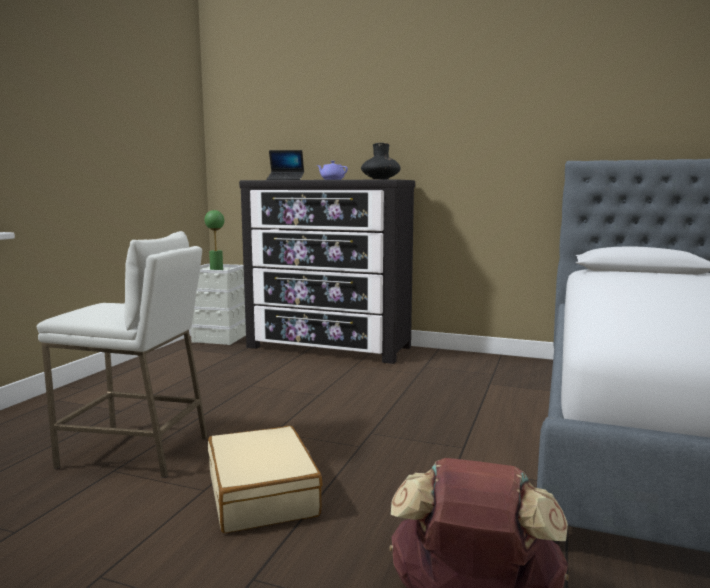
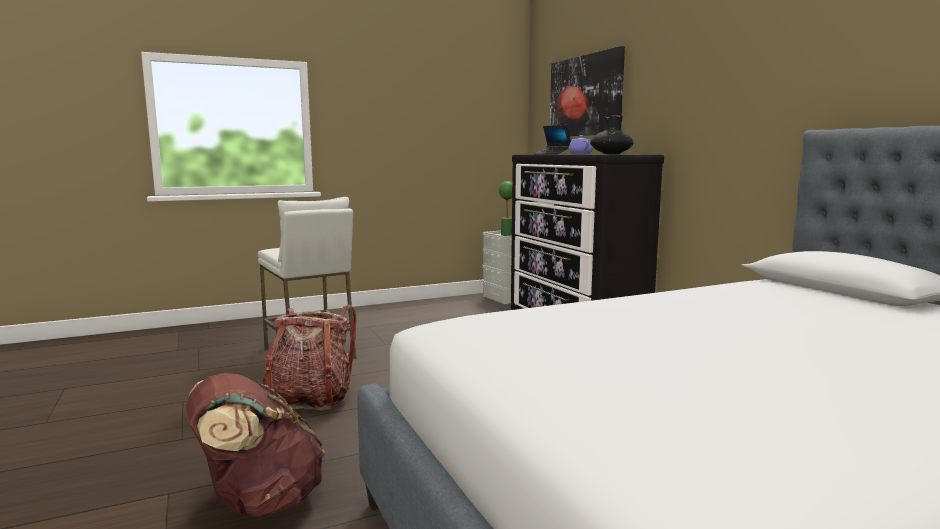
camera: 45 degrees right, 0 degrees up
(263, 494) = (311, 398): beige suitcase -> backpack
(301, 122) = (585, 96): none -> picture

